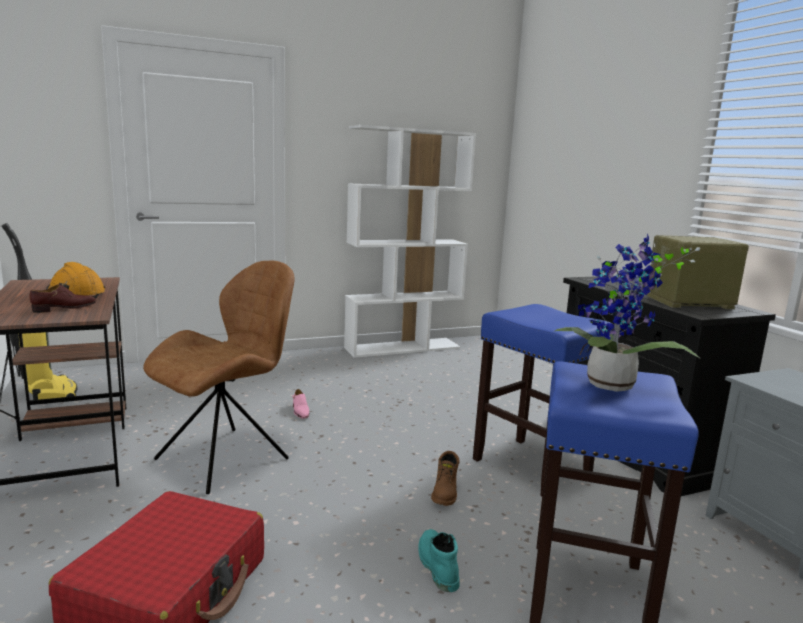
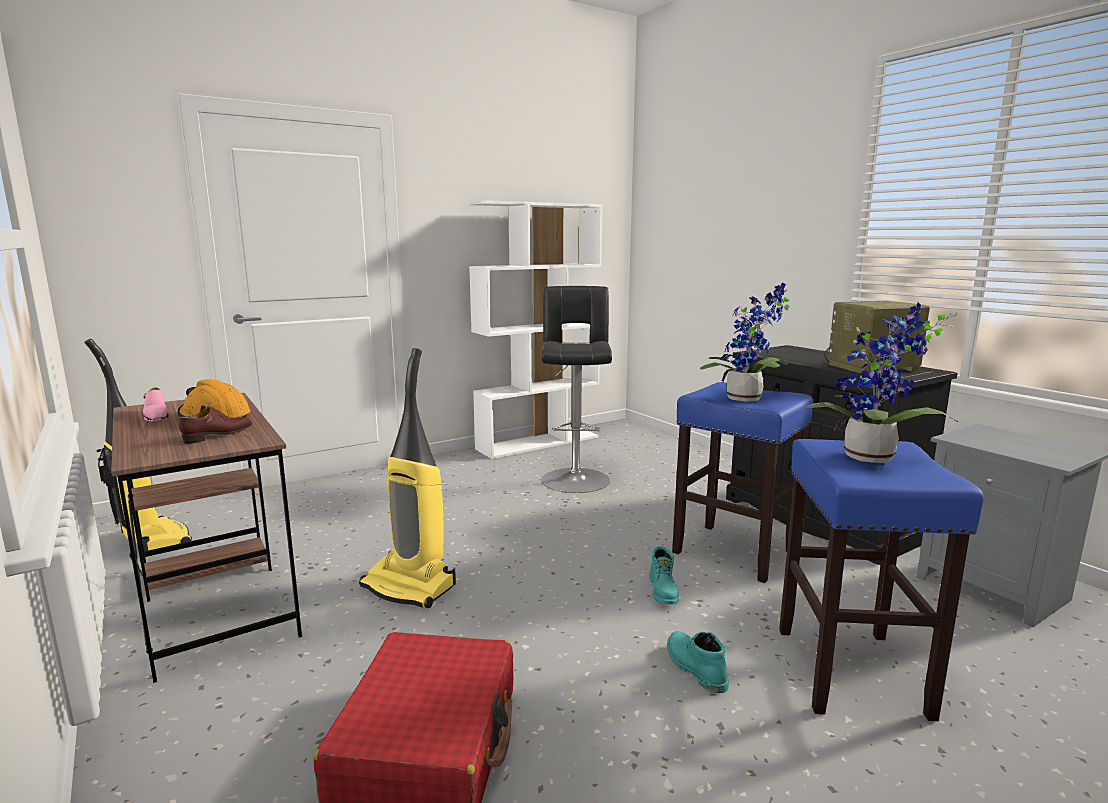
camera: 10 degrees left, 0 degrees up
(226, 457) = (410, 586): brown chair -> vacuum cleaner
(300, 411) = (465, 525): pink shoe -> pink shoe (156, 416)
(419, 382) = (575, 478): none -> black stool
(445, 492) = (663, 591): brown boot -> turquoise boot
(545, 321) = (747, 399): none -> potted plant

